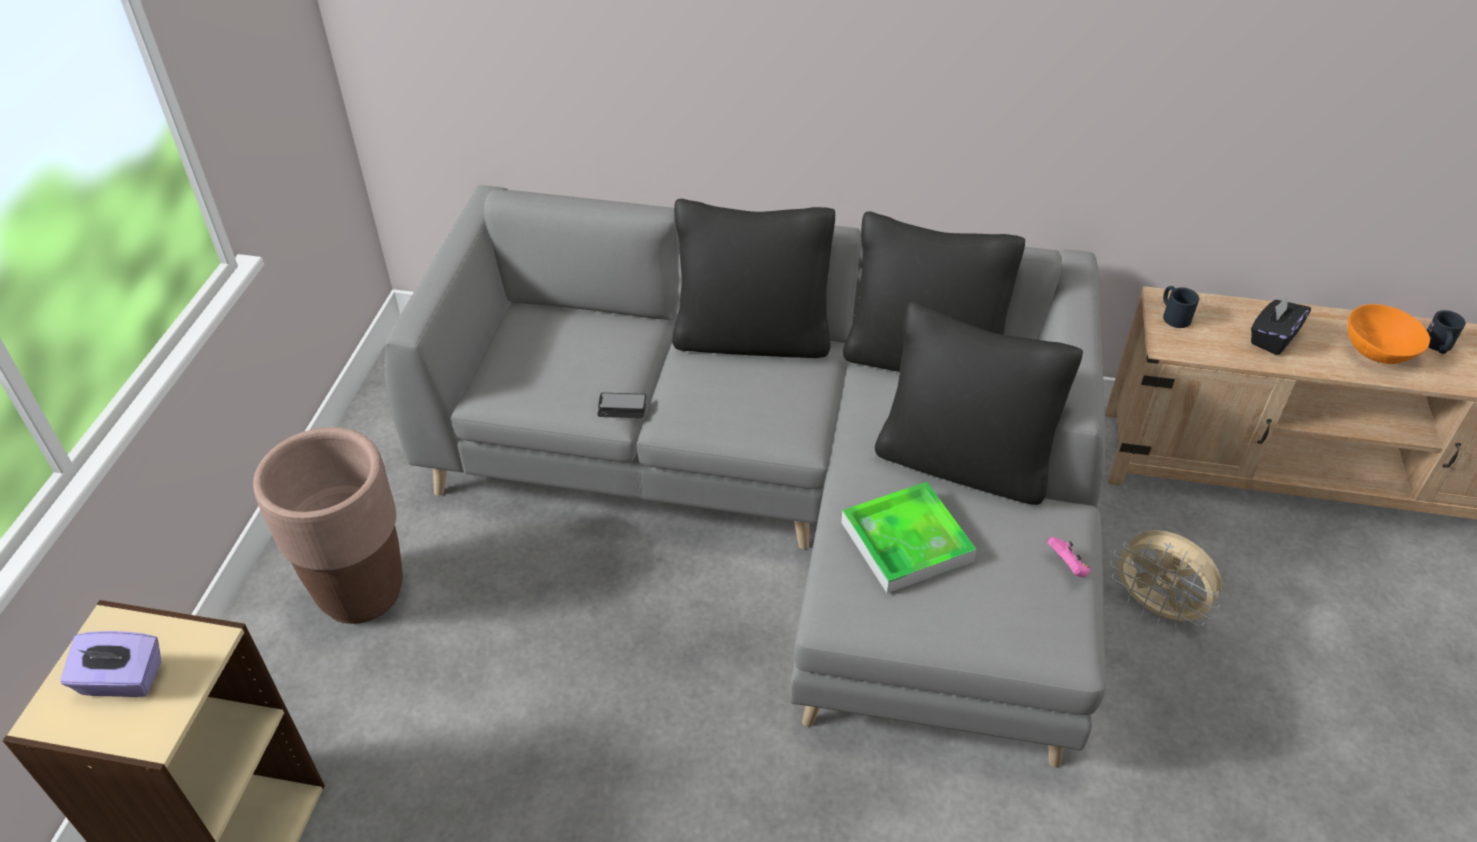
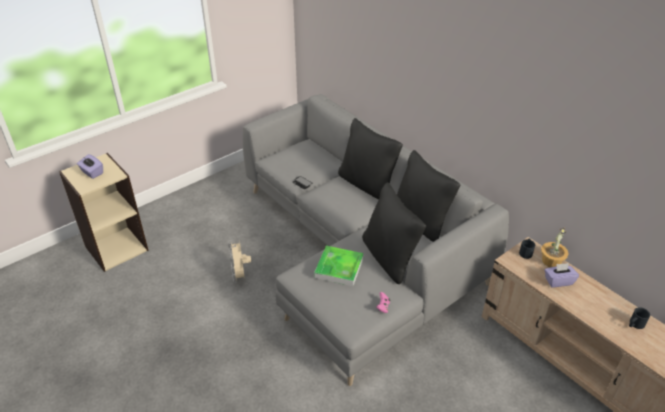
camera: 40 degrees right, 5 degrees down
(361, 593) = (206, 207): brown planter -> none
(1155, 608) = (447, 366): beige fan -> beige fan (240, 276)
(1223, 309) = (551, 261): none -> potted plant
(1272, 338) = (558, 281): black tissue box -> purple tissue box
(1378, 350) = (602, 310): orange bowl -> none

